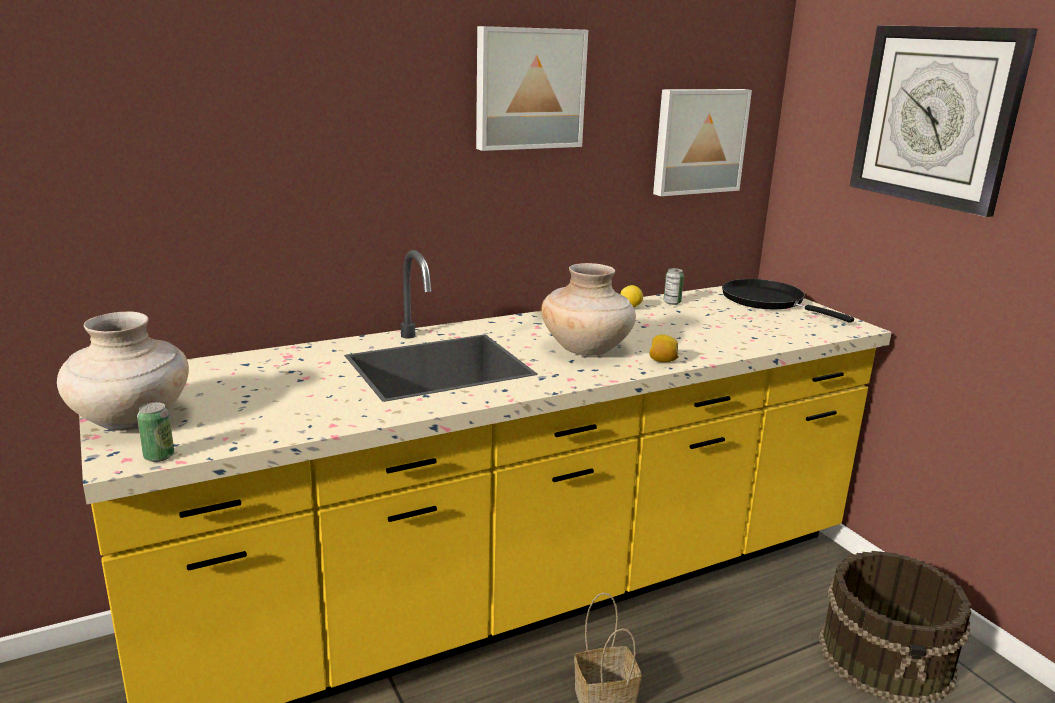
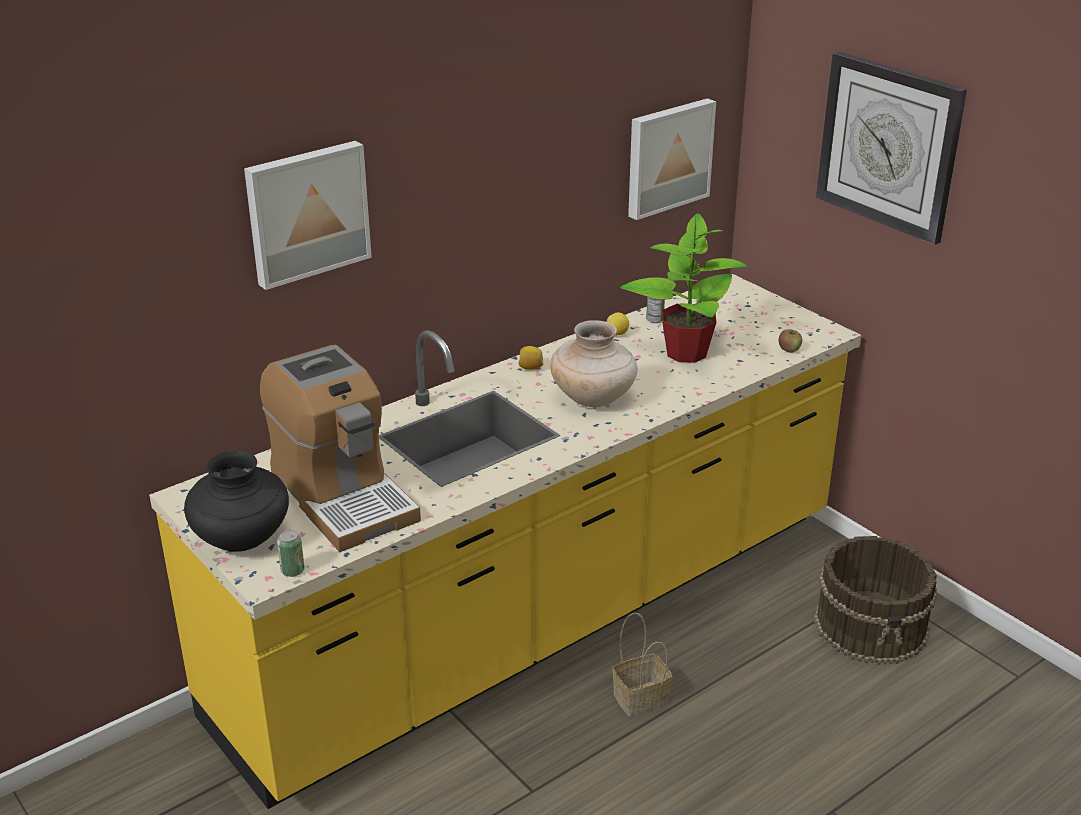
camera: 10 degrees left, 10 degrees up
(131, 421) = (241, 539): beige vase -> black vase
(270, 397) = (342, 496): none -> coffee machine
(528, 88) = (512, 150): picture -> picture (306, 212)
(662, 361) = (664, 403): lemon -> lemon (530, 368)
(697, 326) = (685, 352): none -> potted plant
(767, 301) = (745, 306): black frying pan -> none
(810, 334) = (789, 349): none -> apple

